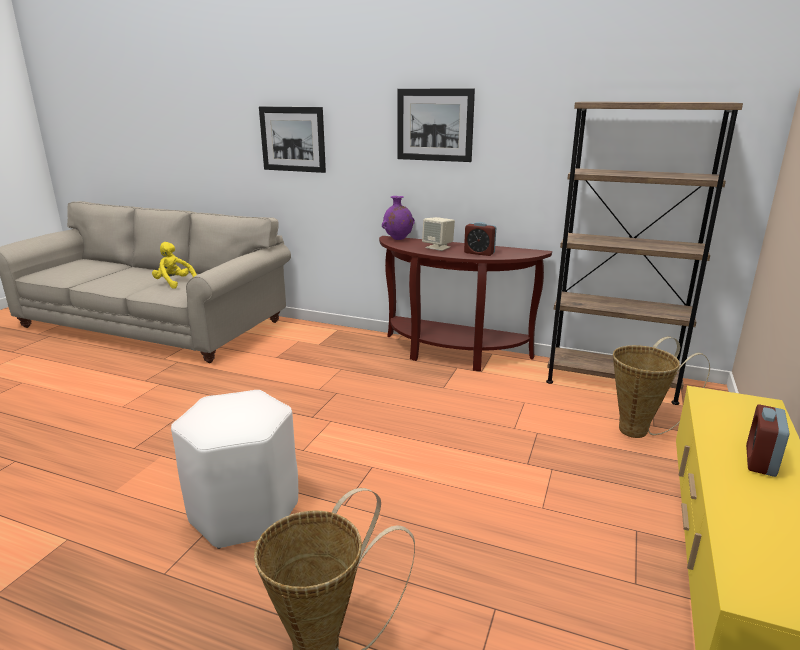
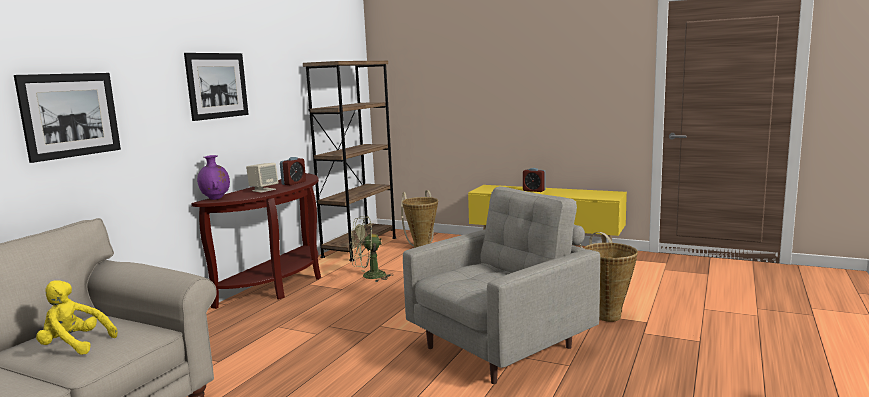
camera: 85 degrees left, 10 degrees down
(174, 283) = (74, 345): yellow plush toy -> yellow plush toy turned 60 degrees clockwise
(244, 512) = (502, 346): white stool -> grey armchair
(489, 399) = (369, 276): none -> green fan

